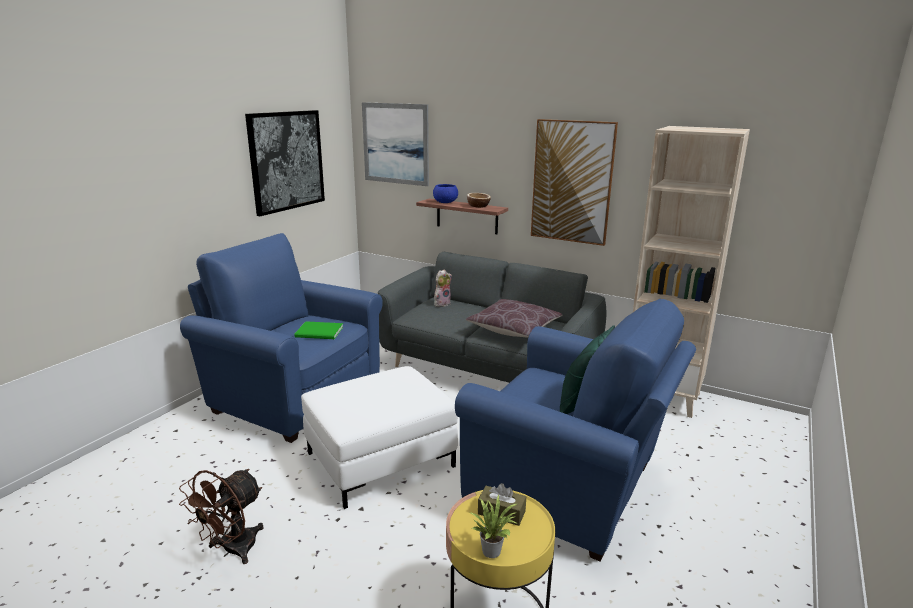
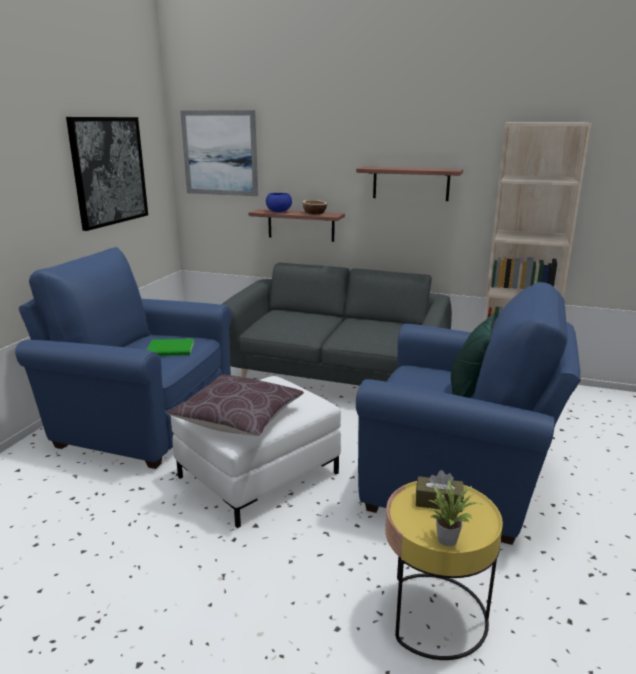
camera: 10 degrees left, 0 degrees up
(232, 550) = (127, 587): brown fan -> none
(442, 303) = (285, 315): plush toy -> none
(514, 329) = (367, 333): brown pillow -> brown pillow (238, 418)
(572, 182) = (411, 183): picture -> shelf

